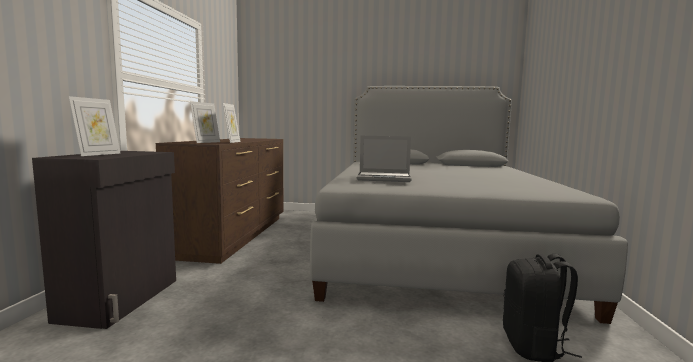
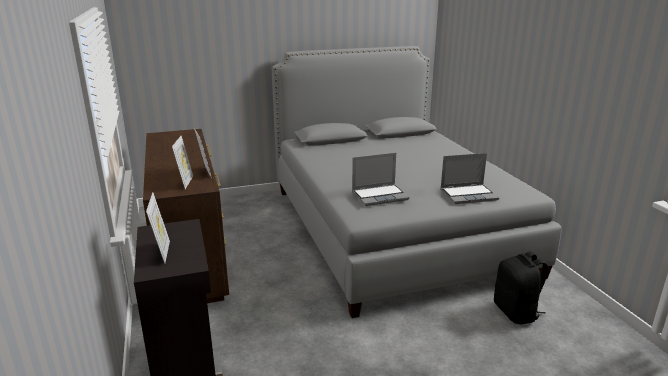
camera: 25 degrees left, 15 degrees up
(491, 188) = (469, 195): none -> laptop

